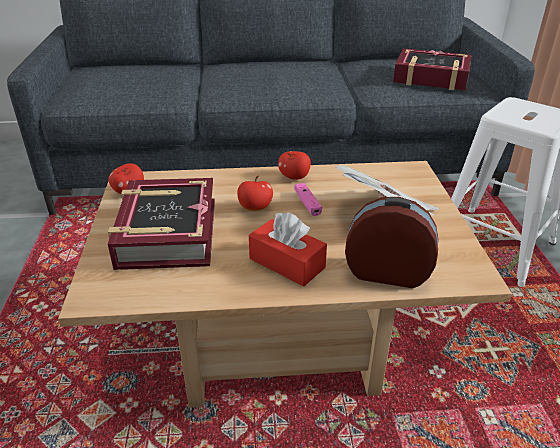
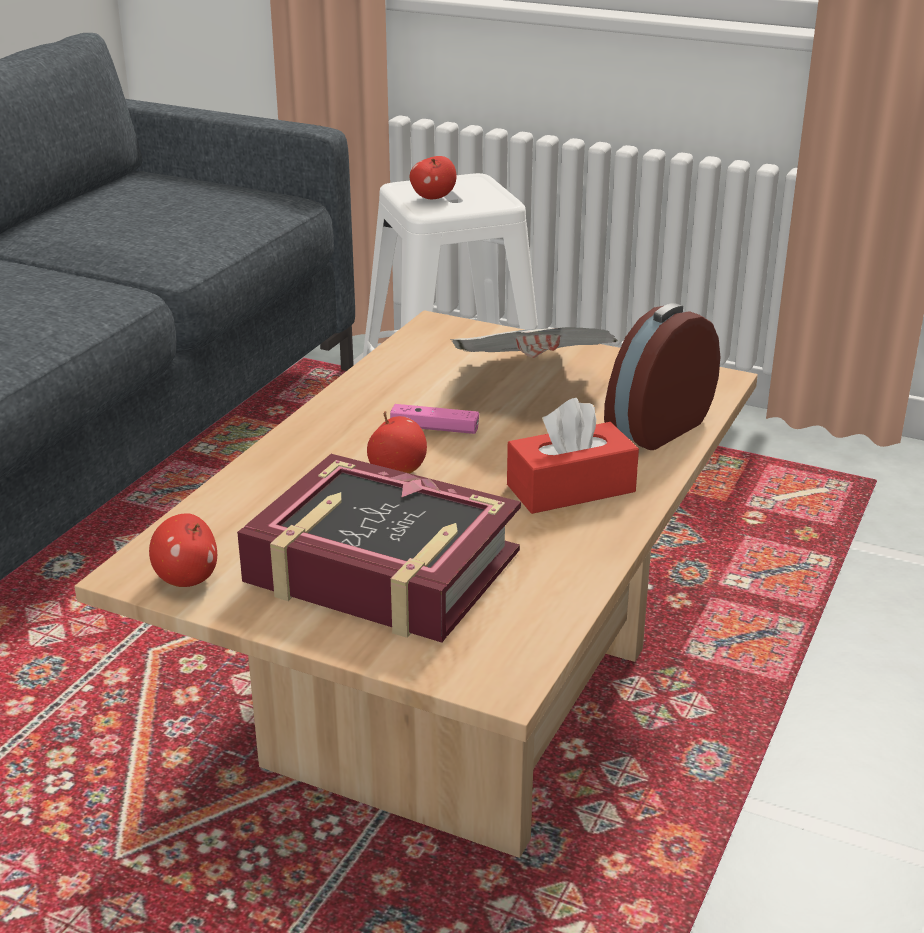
camera: 60 degrees left, 5 degrees down
(294, 177) = (343, 414): apple -> apple (433, 197)
(431, 78) = (192, 208): book -> none

